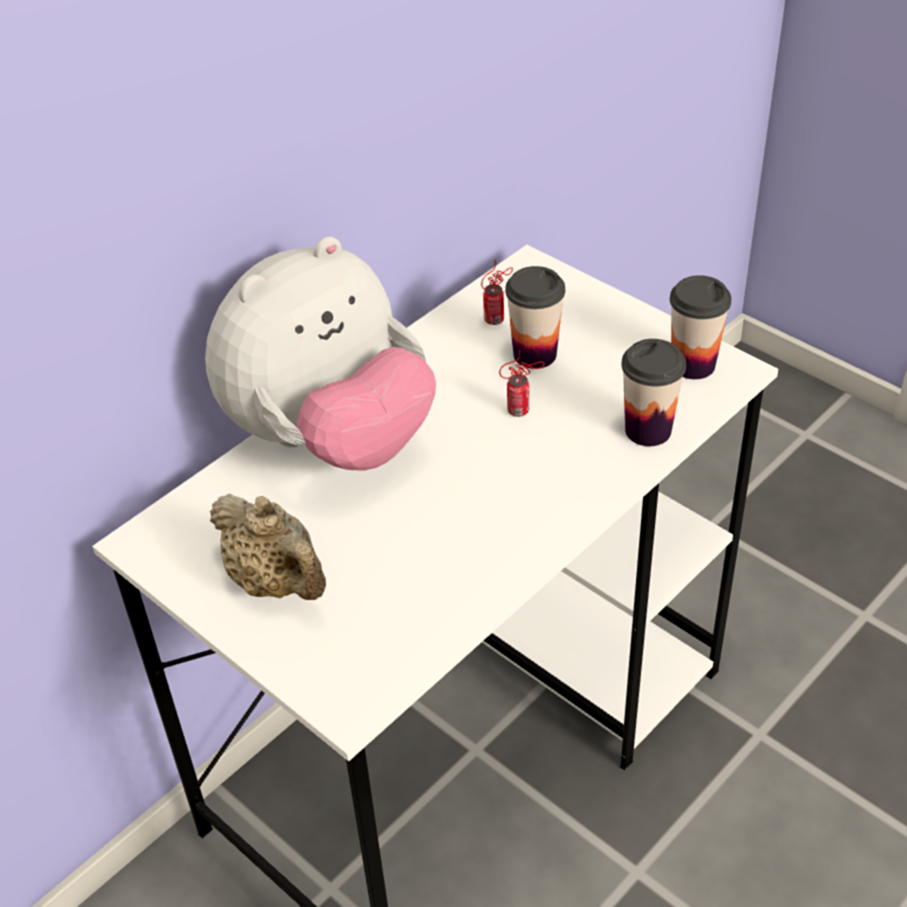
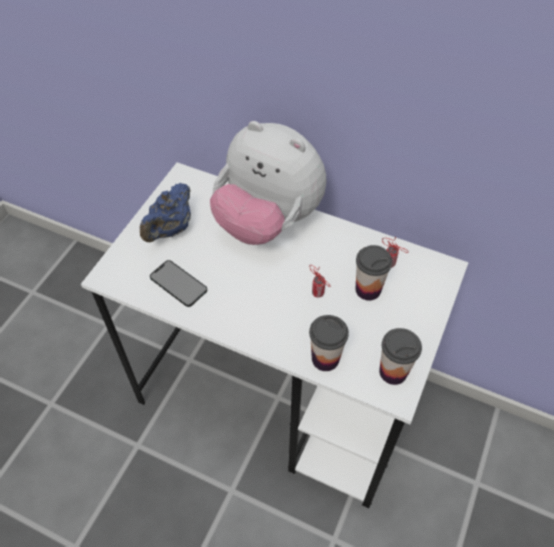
camera: 70 degrees right, 10 degrees up
(277, 582) = (170, 229): beige teapot -> blue teapot
(418, 590) = (178, 283): none -> phone

